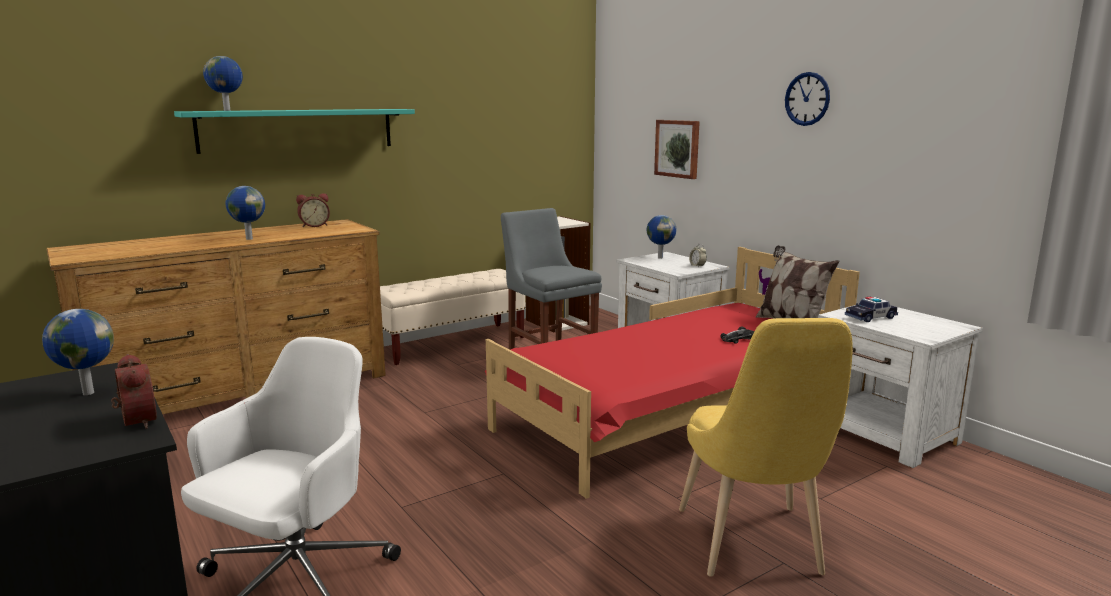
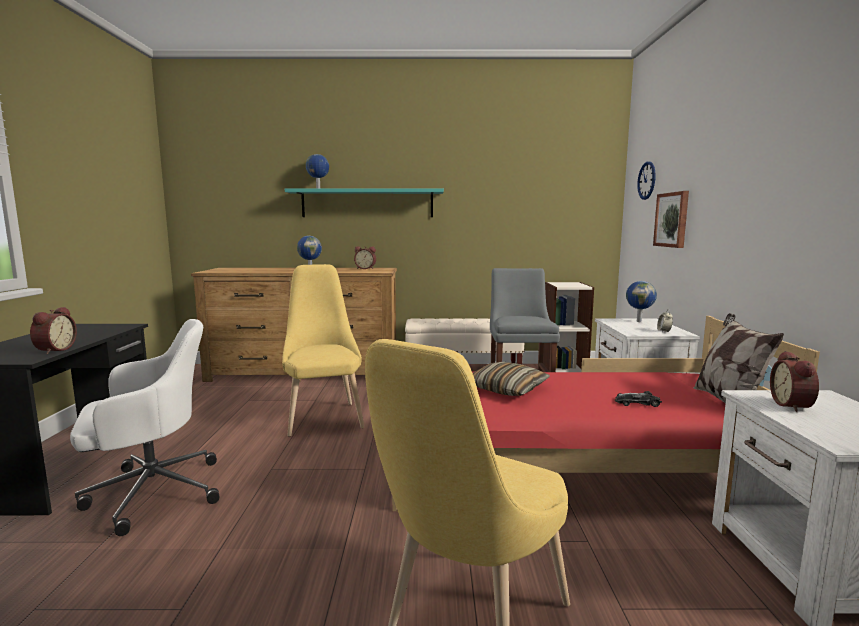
camera: 35 degrees right, 5 degrees down
(87, 393) = (84, 333): globe -> none
(366, 437) = (324, 416): none -> yellow chair
(626, 350) = (507, 389): none -> pillow
(807, 99) = (779, 149): wall clock -> wall clock (646, 180)
(870, 317) = (793, 405): toy car -> alarm clock

